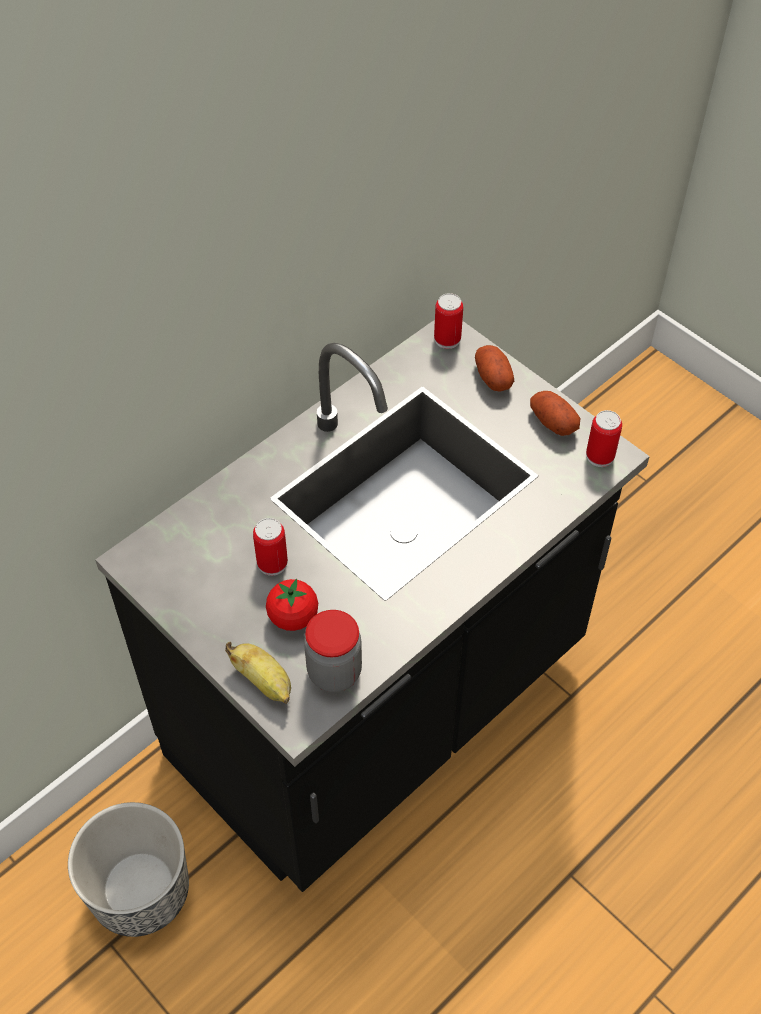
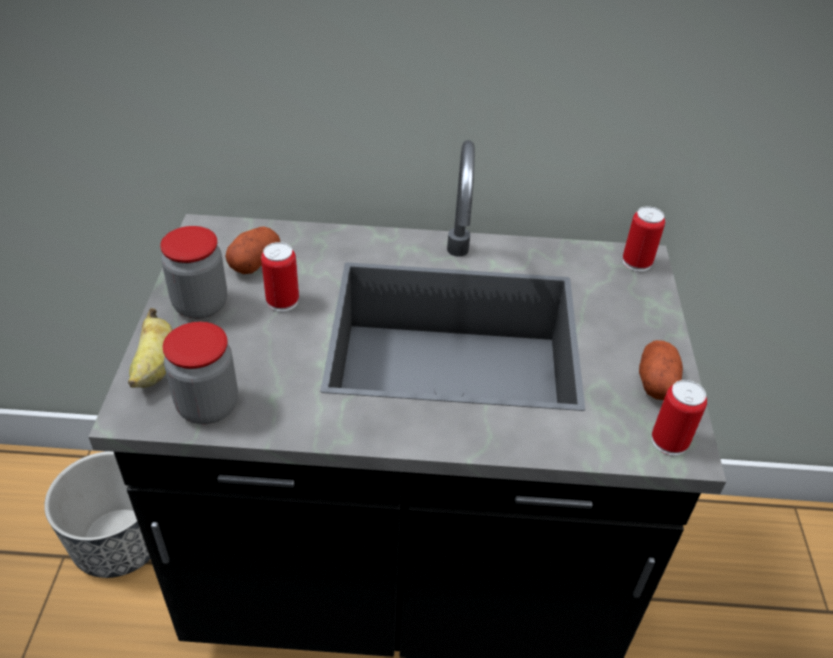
camera: 45 degrees right, 10 degrees down
(222, 615) = (200, 305): none -> jar
(293, 617) = (241, 345): tomato -> none
(493, 377) = (642, 312): potato -> potato (255, 262)

